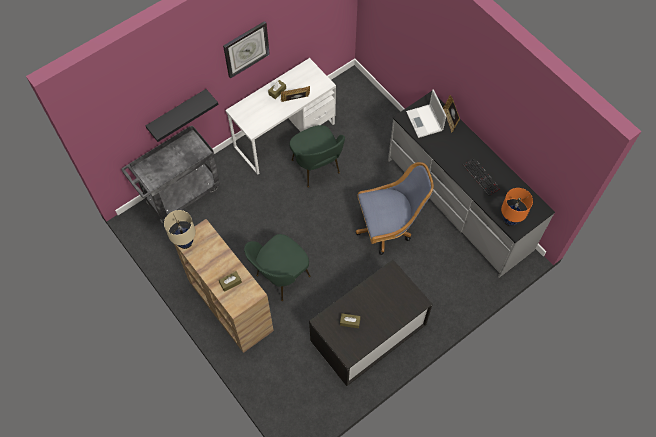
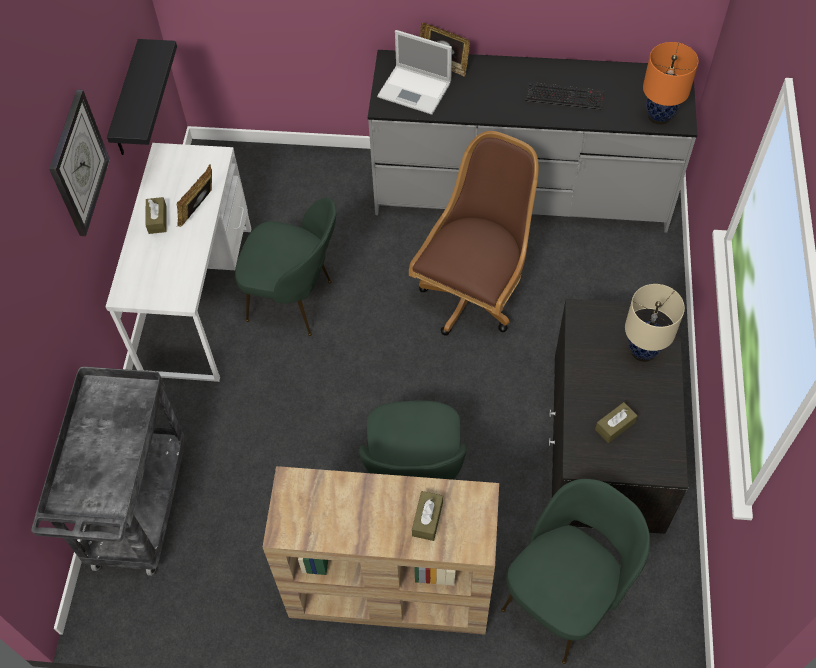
camera: 45 degrees left, 5 degrees down
(178, 113) = (50, 356): black shelf -> black shelf (128, 102)
(185, 242) = (286, 530): beige table lamp -> beige table lamp (643, 350)
(282, 370) = (564, 600): none -> green chair
(388, 228) = (474, 292): blue office chair -> brown office chair

